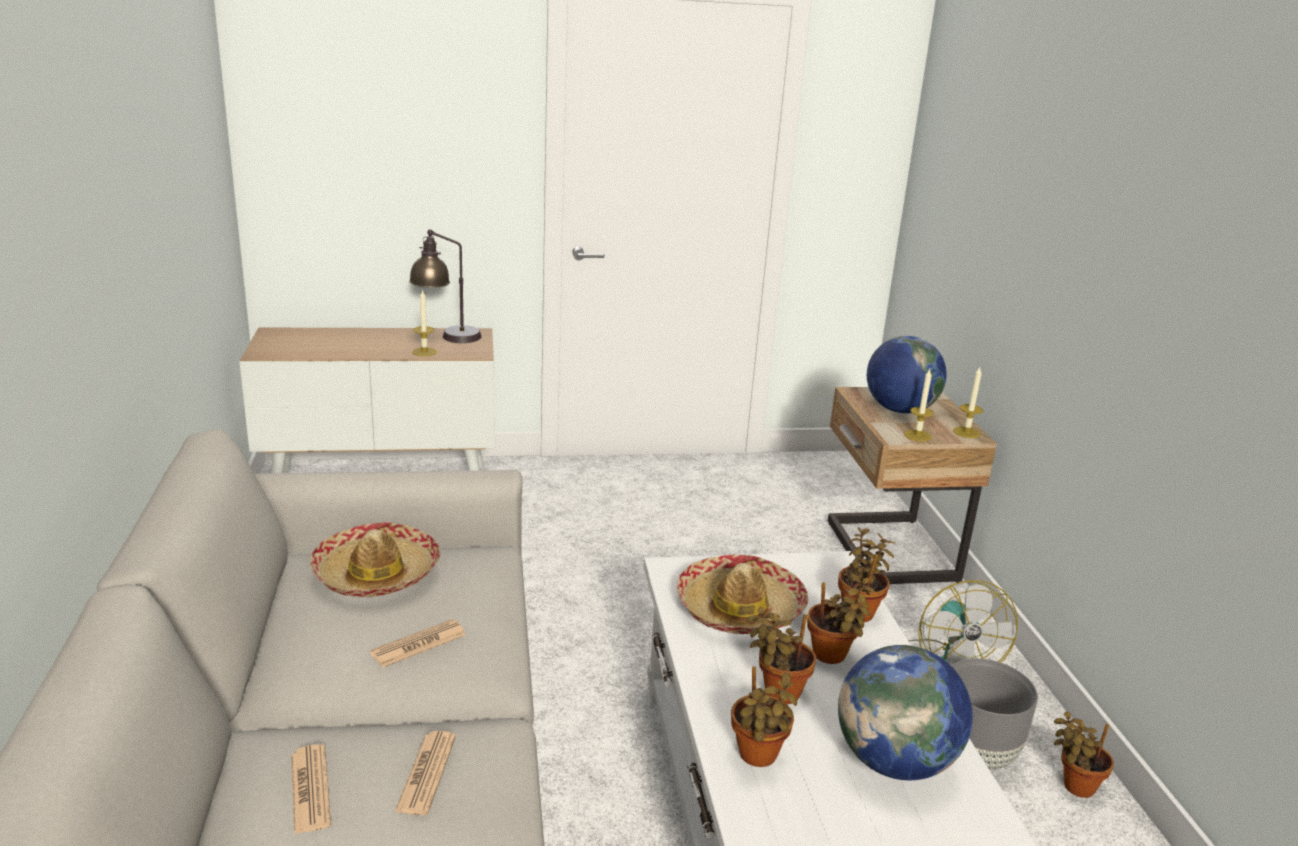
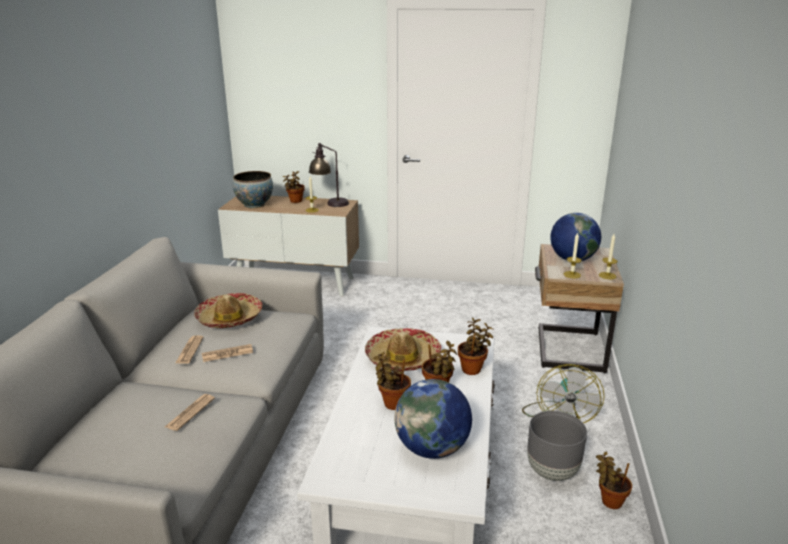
camera: 20 degrees right, 0 degrees up
(308, 348) = (254, 205): none -> bowl
(310, 789) = (133, 410): newspaper -> newspaper (189, 350)
(758, 757) = (355, 433): potted plant -> potted plant (295, 201)

